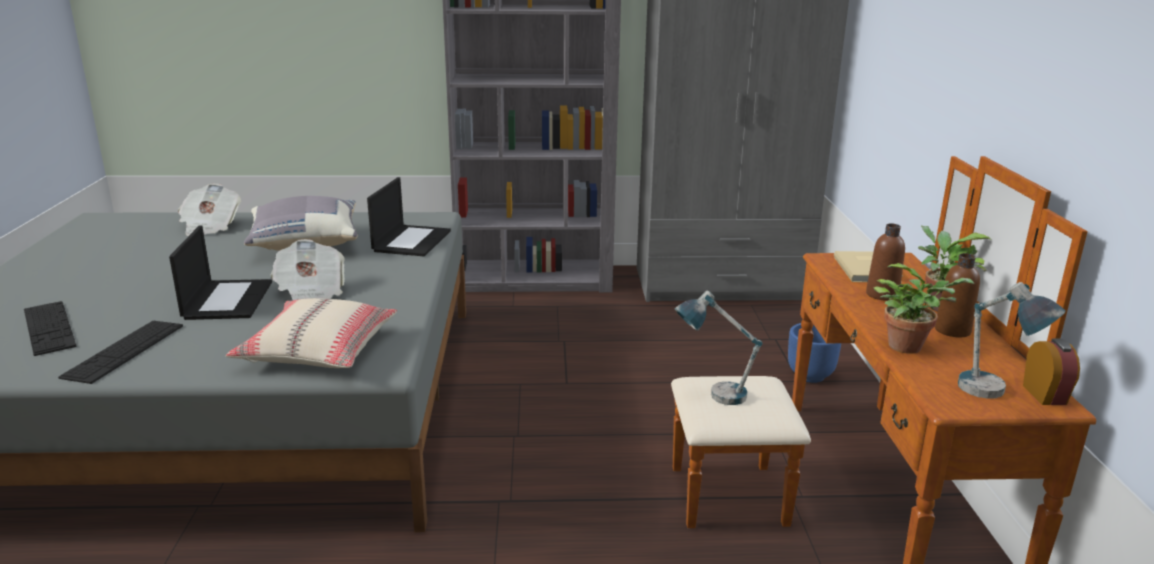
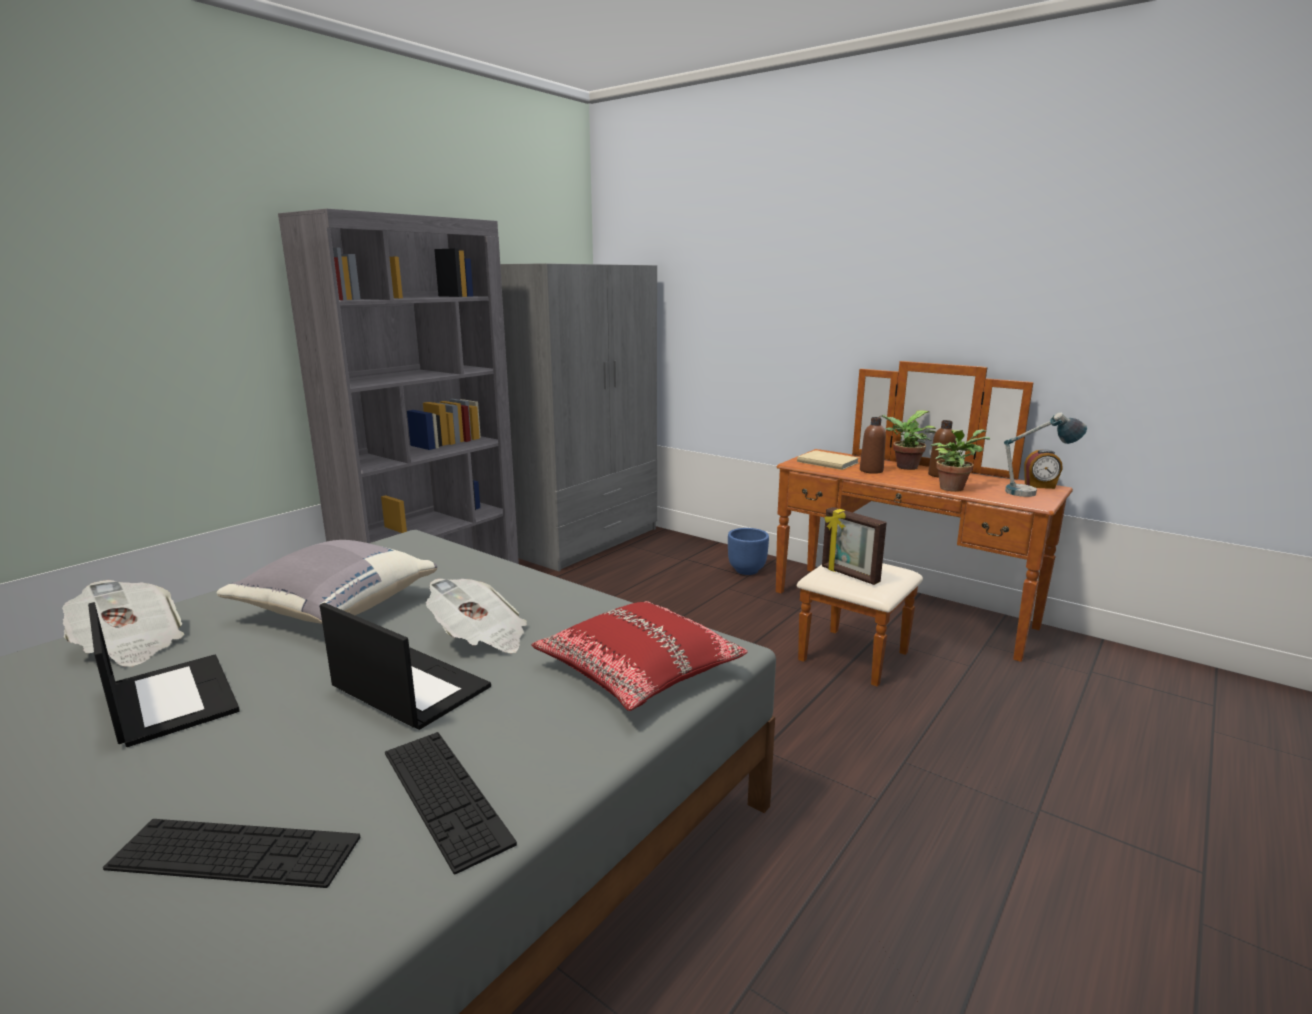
camera: 50 degrees left, 5 degrees down
(318, 349) = (638, 670): beige pillow -> red pillow
(411, 240) = (445, 563): laptop -> laptop (170, 699)
(712, 394) = (849, 575): table lamp -> picture frame
(1045, 395) = (1039, 486): alarm clock -> alarm clock turned 150 degrees clockwise

